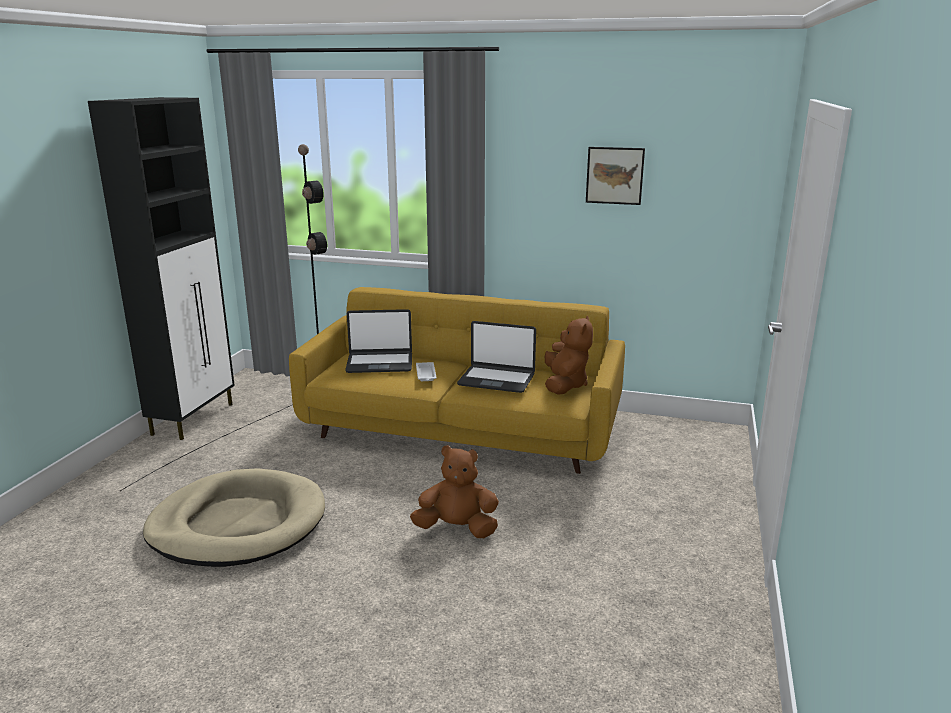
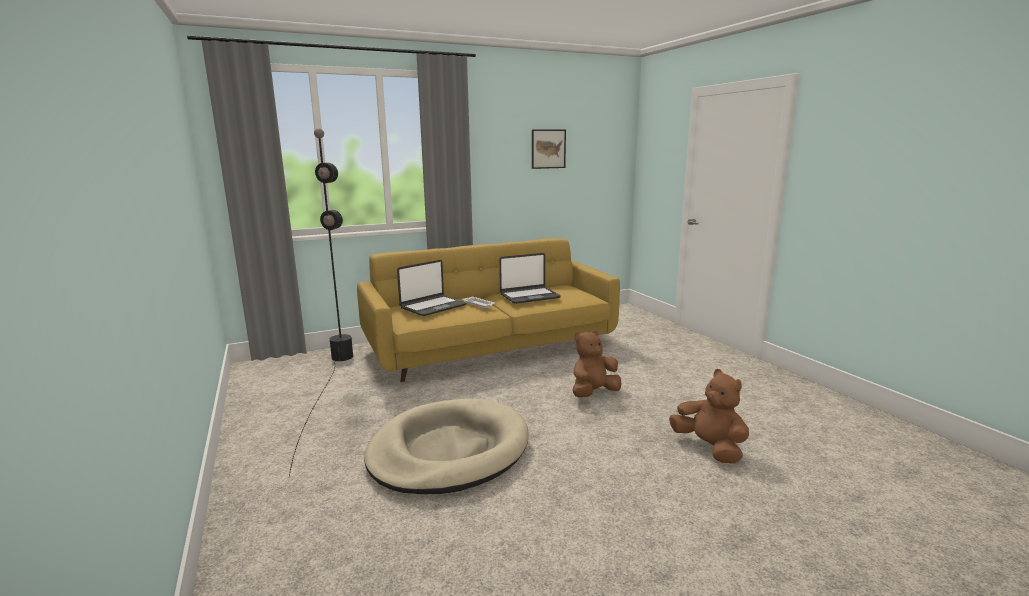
camera: 40 degrees left, 5 degrees down
(194, 418) = (254, 407): black cabinet -> none
(565, 385) = (568, 290): brown plush toy -> brown plush toy (709, 448)

